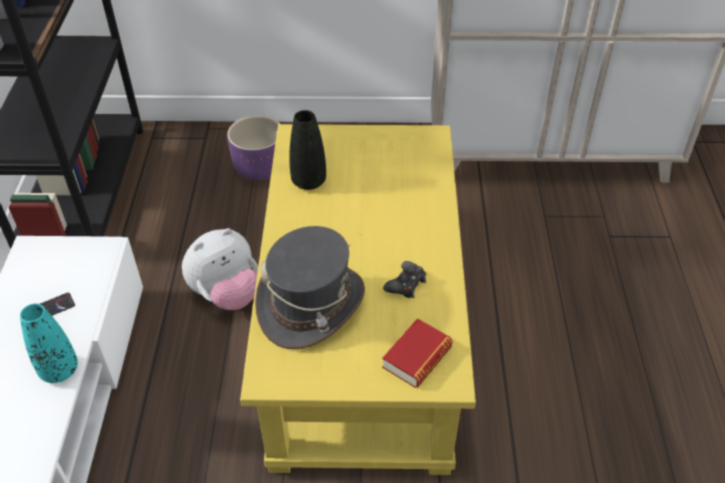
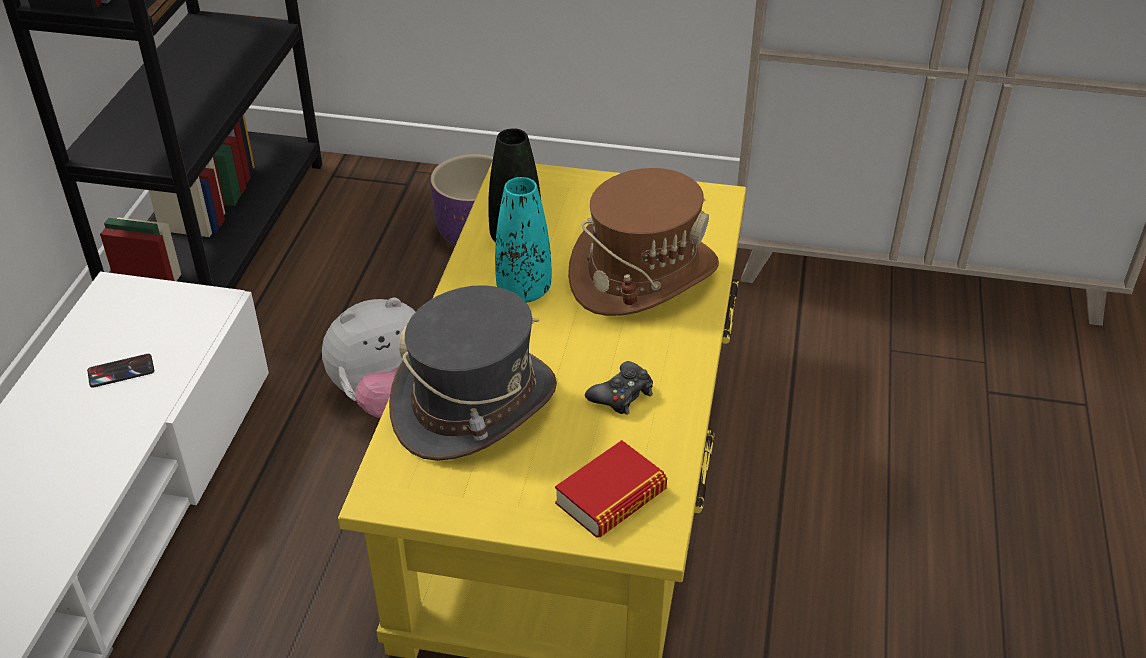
camera: 10 degrees right, 5 degrees down
(59, 370) = (110, 454): turquoise vase -> turquoise vase (524, 291)
(398, 196) = (643, 274): none -> brown hat

